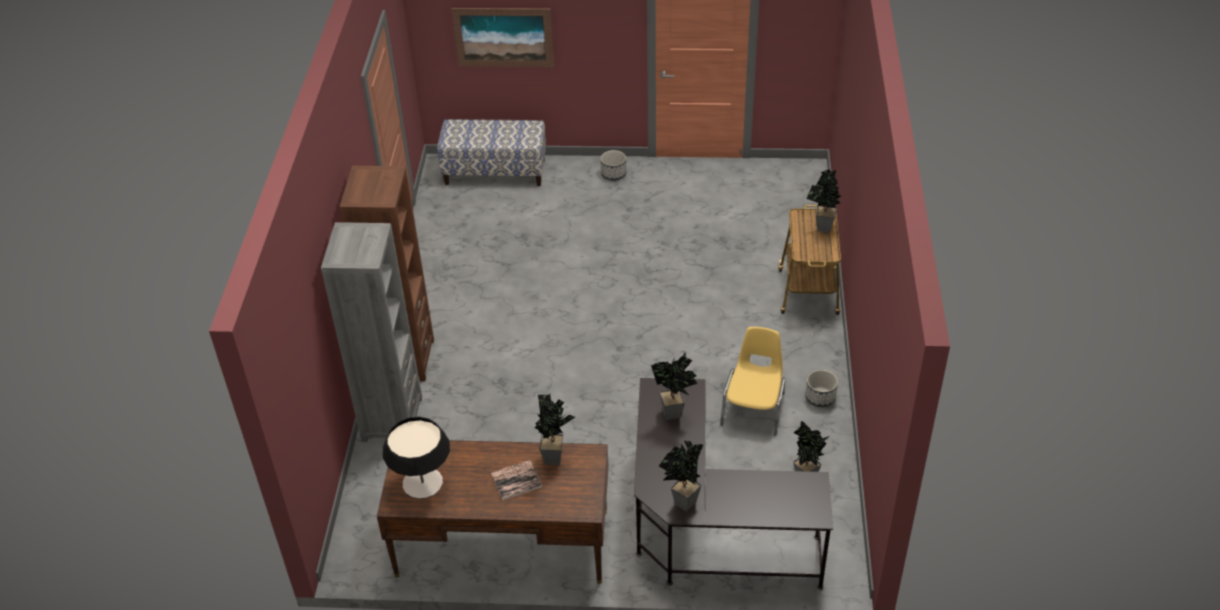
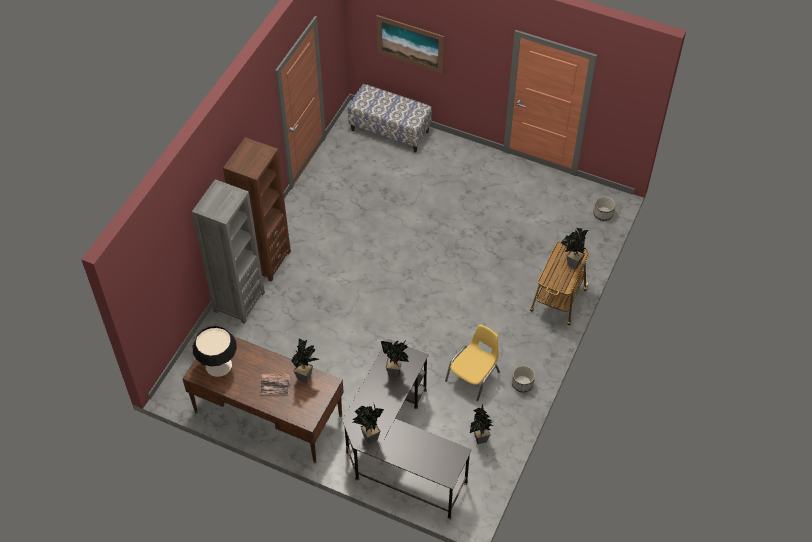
camera: 20 degrees right, 10 degrees up
(613, 174) = (471, 158): planter -> planter (603, 214)

